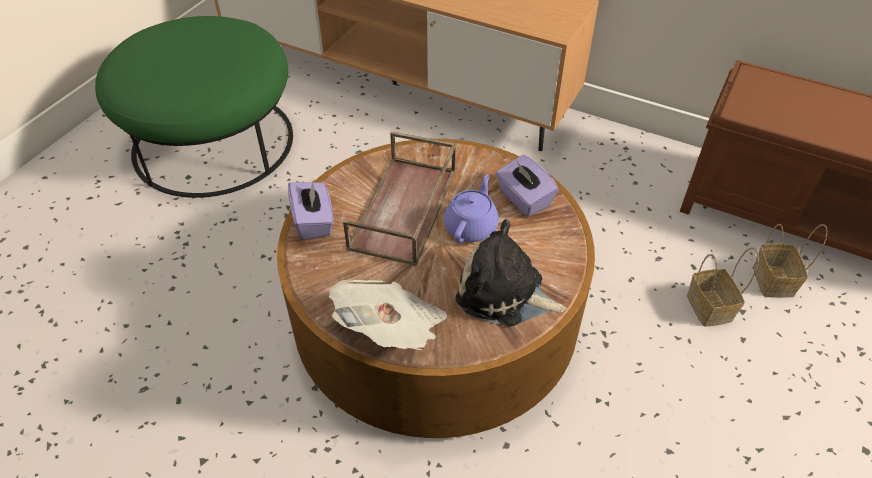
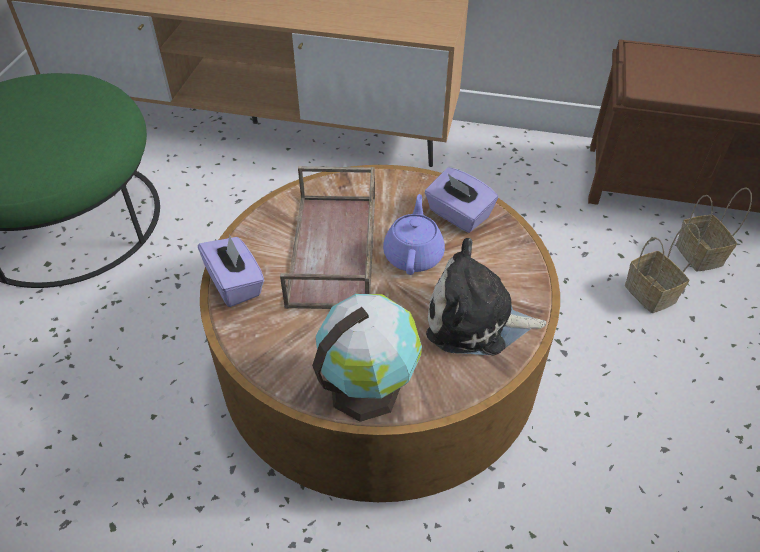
camera: 15 degrees left, 0 degrees up
(392, 330) = (368, 387): newspaper -> globe

